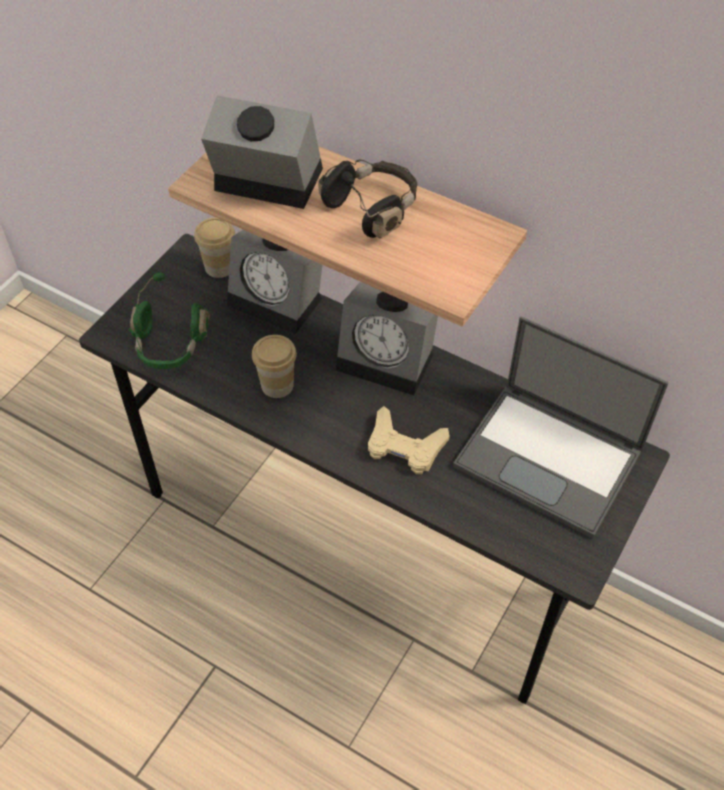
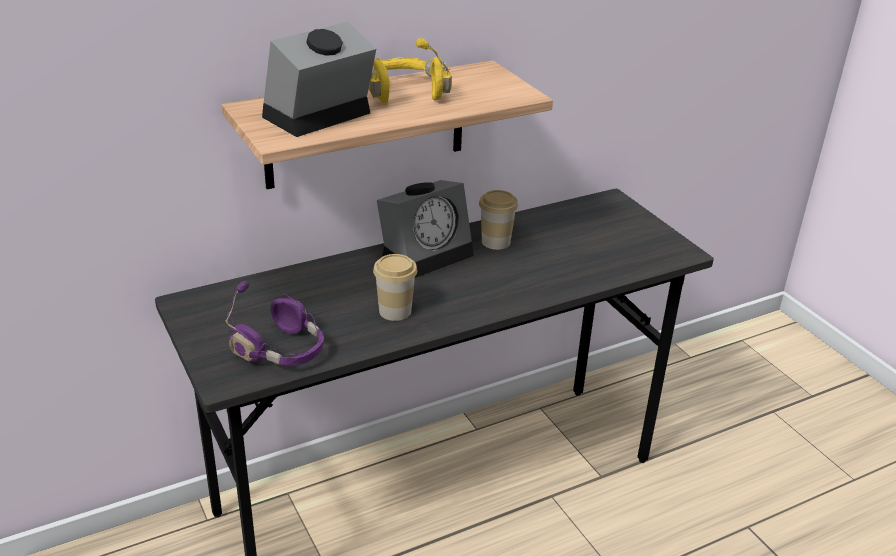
camera: 60 degrees left, 20 degrees down
(170, 345) = (282, 351): green headphones -> purple headphones
(219, 267) = (223, 293): cup -> cup (495, 242)
(279, 300) = (303, 278): alarm clock -> none
(372, 209) = (406, 93): black headphones -> yellow headphones
(404, 446) = (518, 277): beige game controller -> none
(550, 459) = (584, 227): laptop -> none

